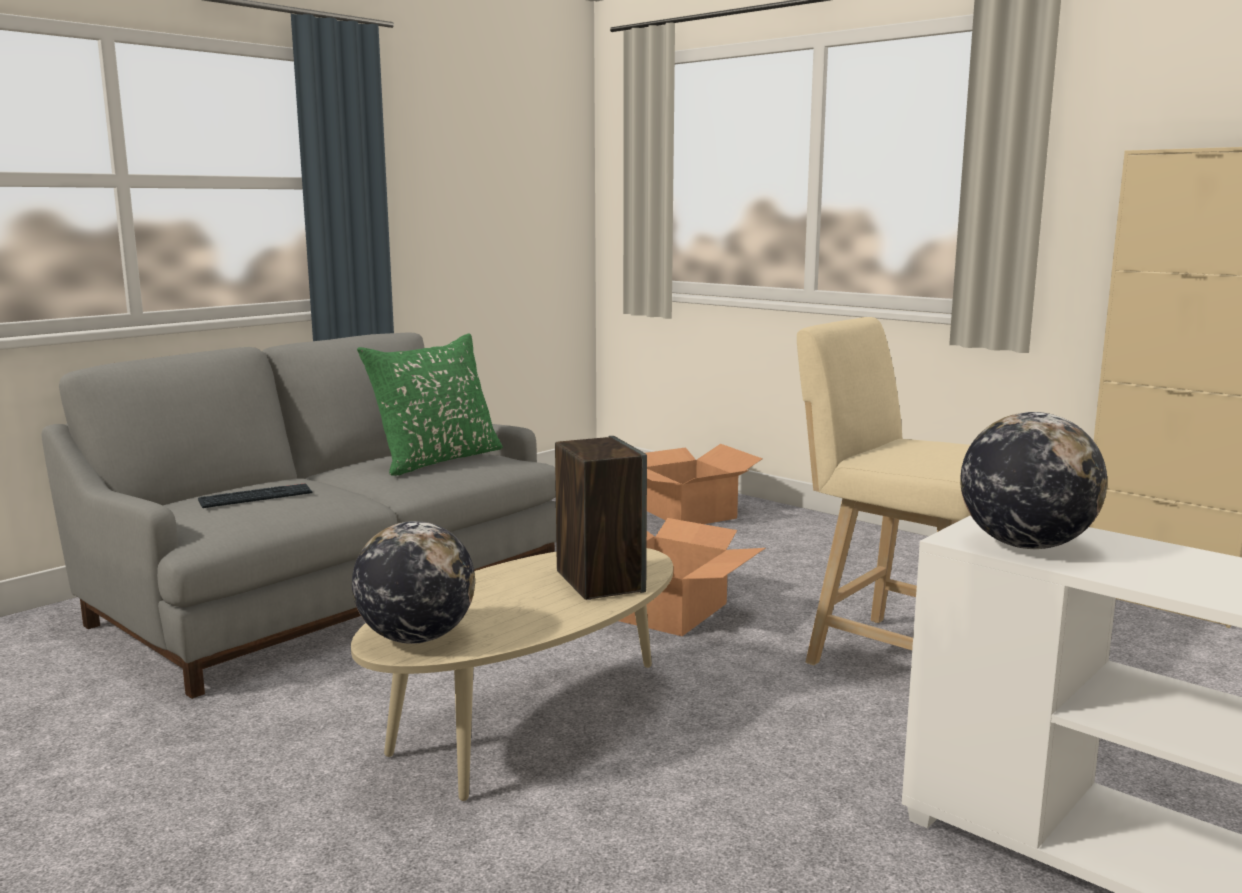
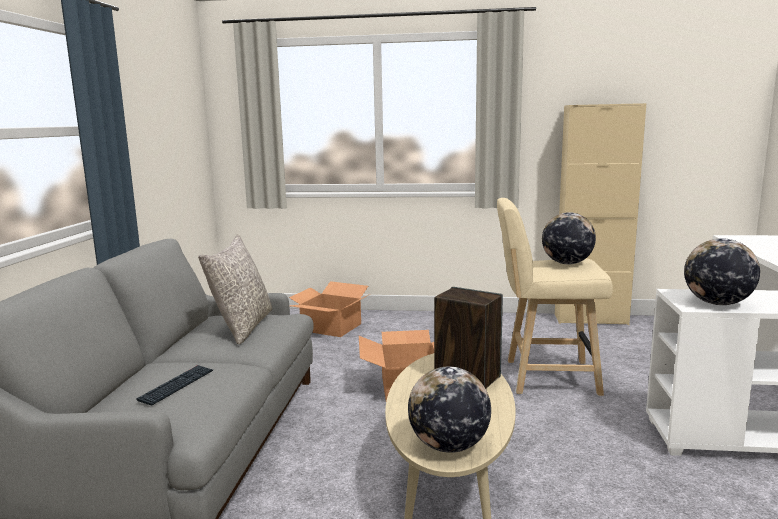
camera: 35 degrees left, 0 degrees up
(436, 460) = (243, 326): green pillow -> grey pillow
(940, 448) = (567, 263): none -> globe

